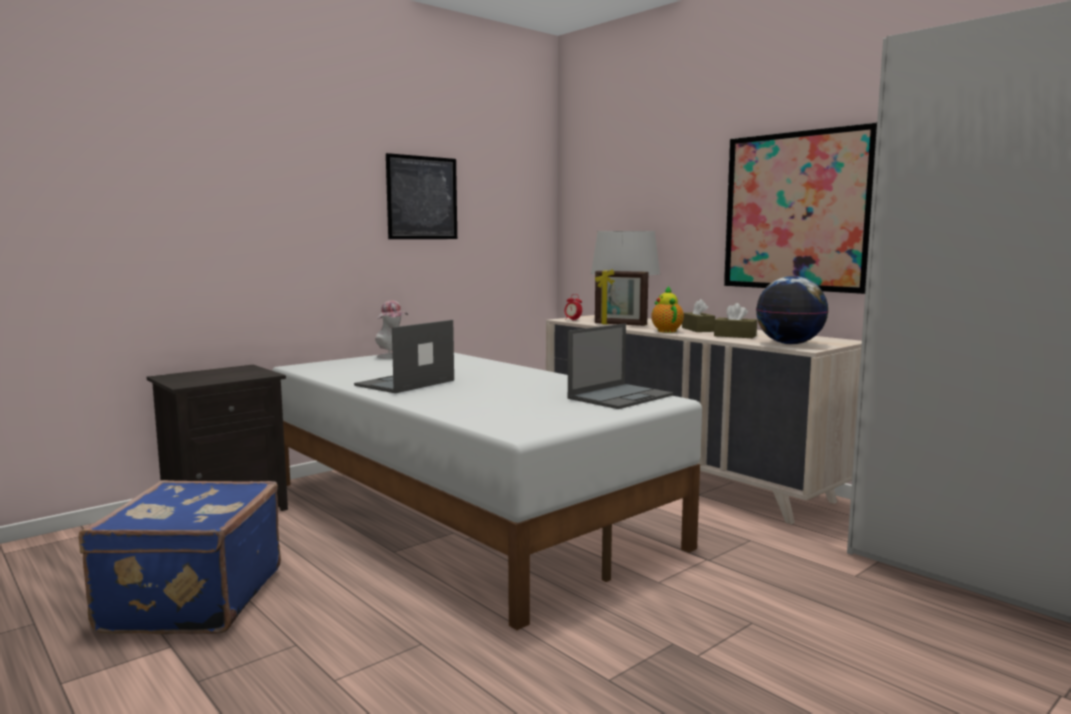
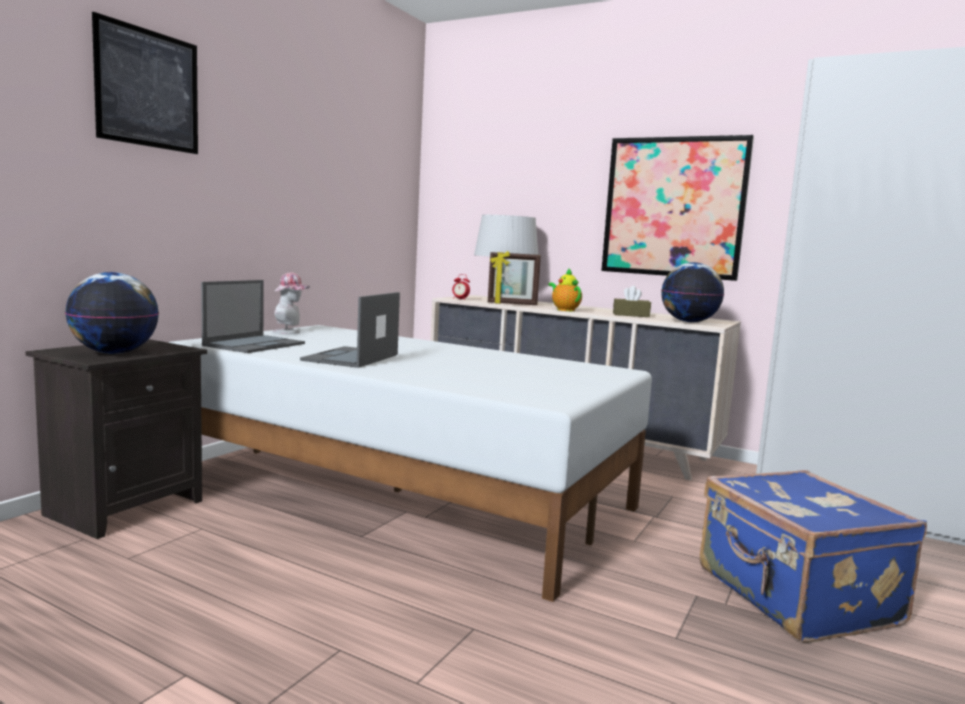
camera: 20 degrees left, 0 degrees up
(190, 600) = (165, 615): blue suitcase -> blue suitcase (794, 597)
(207, 378) = (114, 353): none -> globe
(422, 198) = (311, 167): picture -> picture (148, 89)
(621, 396) = (580, 368): laptop -> laptop (255, 344)
(697, 329) = (588, 309): brown tissue box -> none

